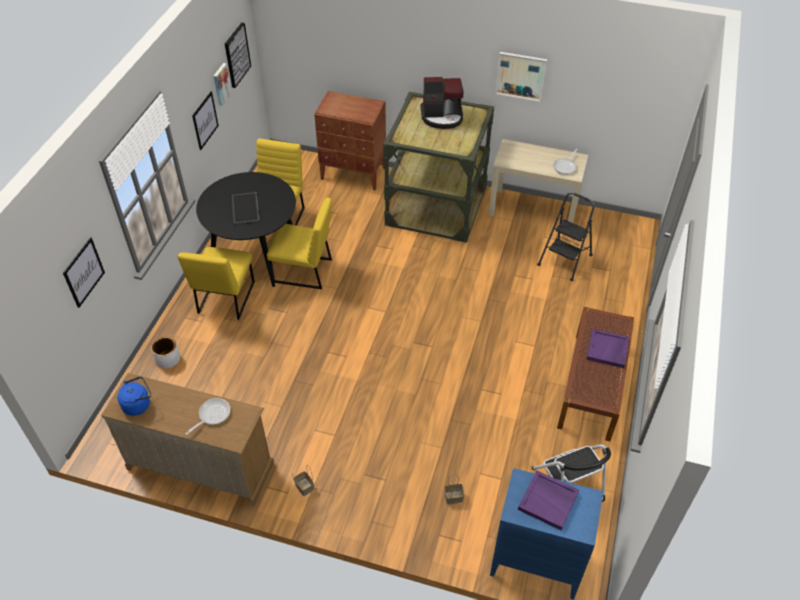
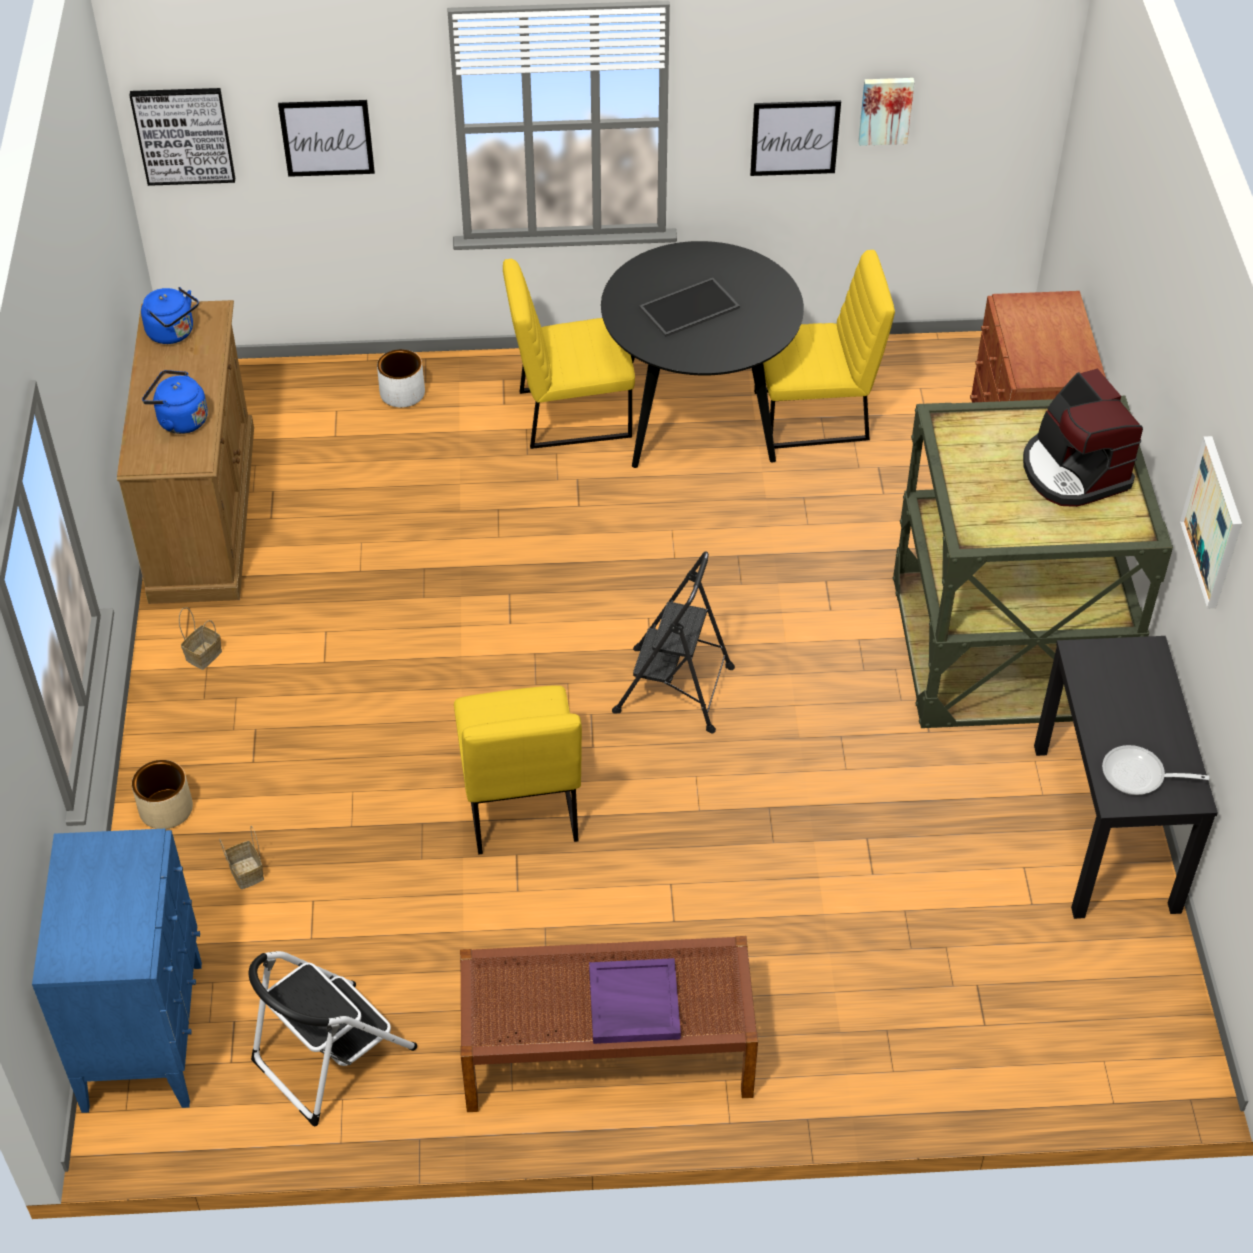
camera: 70 degrees right, 0 degrees up
(212, 415) = (179, 420): frying pan -> blue kettle
(236, 55) = (973, 92): picture -> picture (183, 135)
(304, 271) = (695, 496): yellow chair -> yellow chair (520, 804)
(400, 525) = (166, 809): none -> beige planter
(533, 210) = (1106, 827): beige console table -> black console table
(548, 501) = (110, 896): purple tray -> none
(566, 258) = (975, 926): black step ladder -> black step ladder (677, 689)

